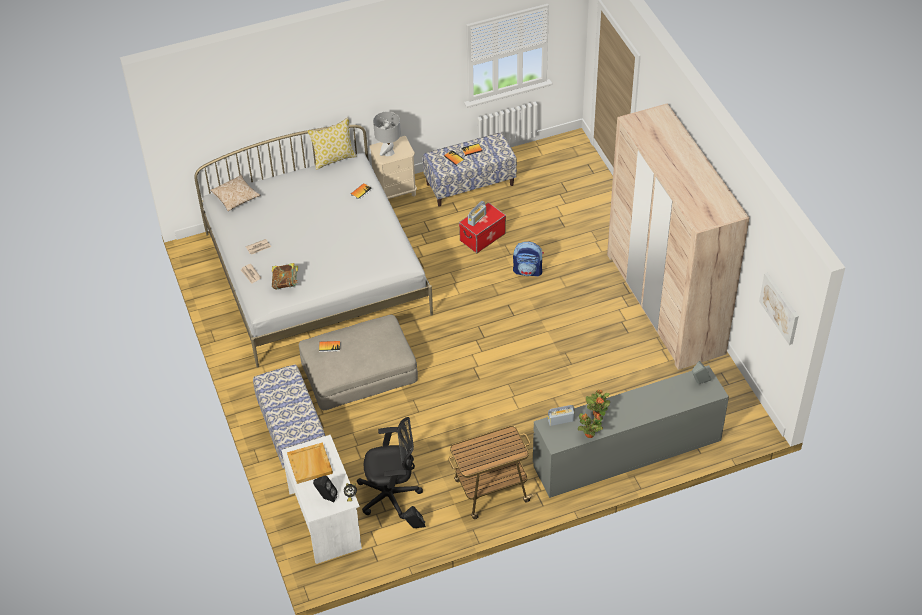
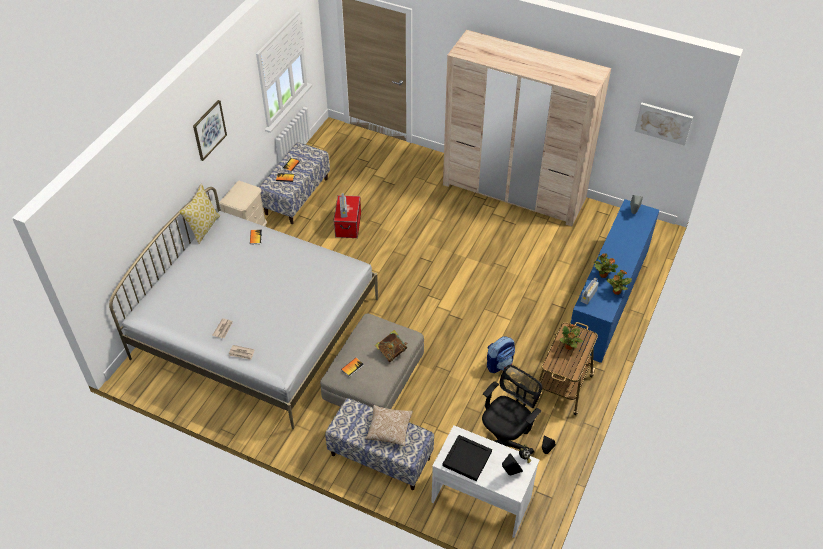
camera: 45 degrees left, 0 degrees up
(236, 198) = (157, 305): pillow -> pillow (389, 429)
(286, 283) = (279, 340): book -> book (391, 352)
(310, 464) = (467, 458): beige tray -> black tray
(374, 72) = (209, 130): none -> picture
(388, 152) = (241, 198): grey table lamp -> none
(492, 447) = (568, 347): none -> potted plant
(528, 271) = (406, 227): backpack -> backpack (499, 364)
(627, 453) = (608, 298): grey dresser -> blue dresser

